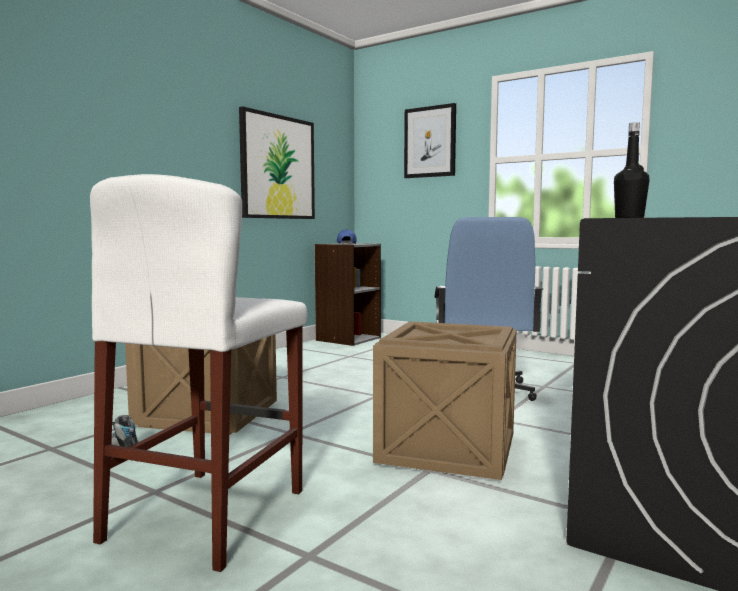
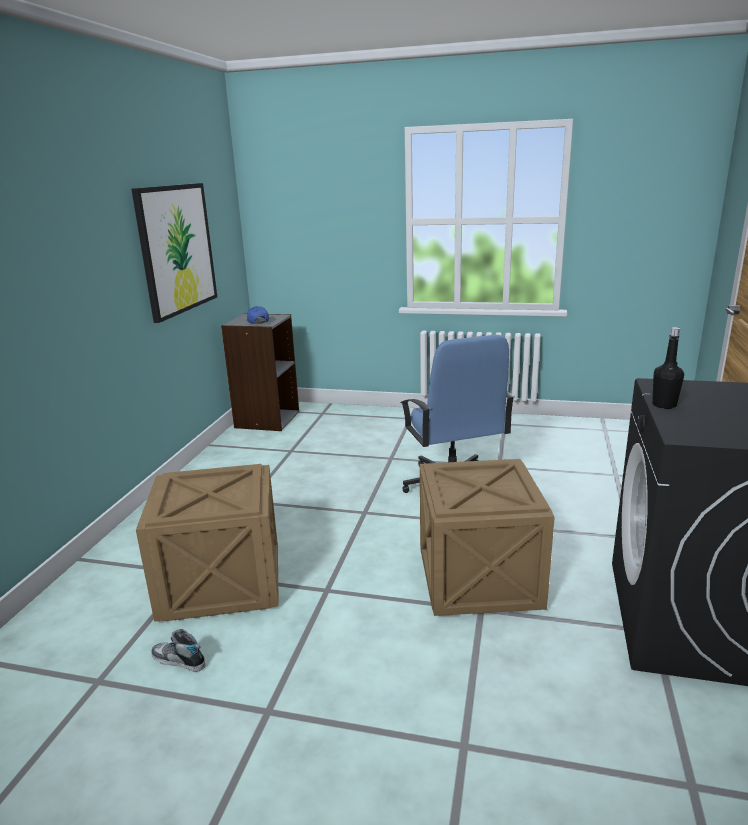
camera: 20 degrees left, 15 degrees up
(208, 514) = (343, 725): white stool -> none
(430, 142) = (335, 196): picture -> none

